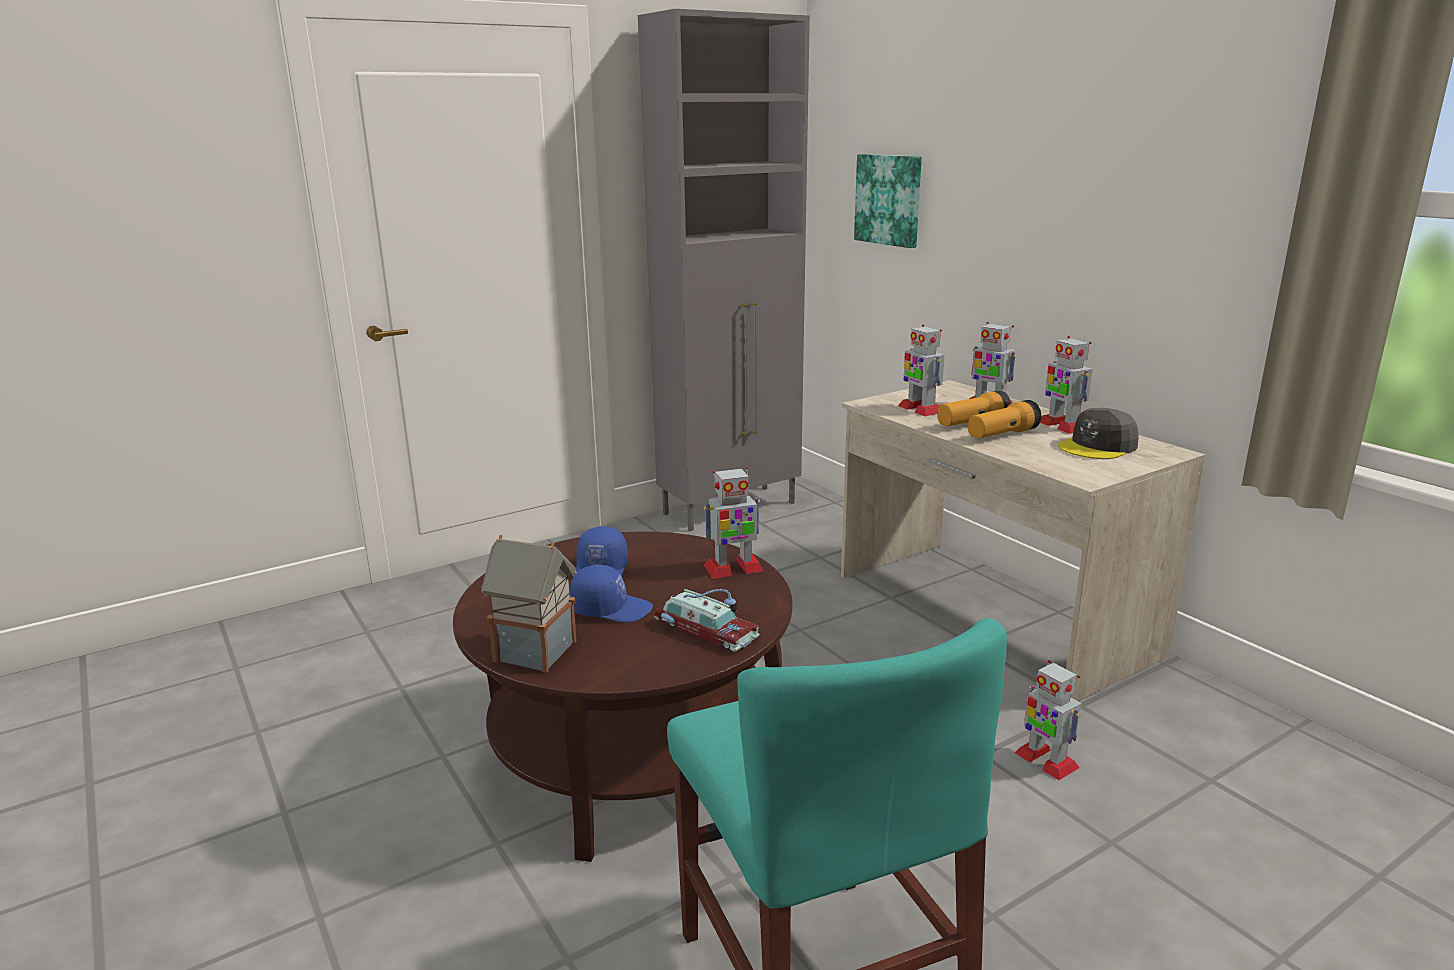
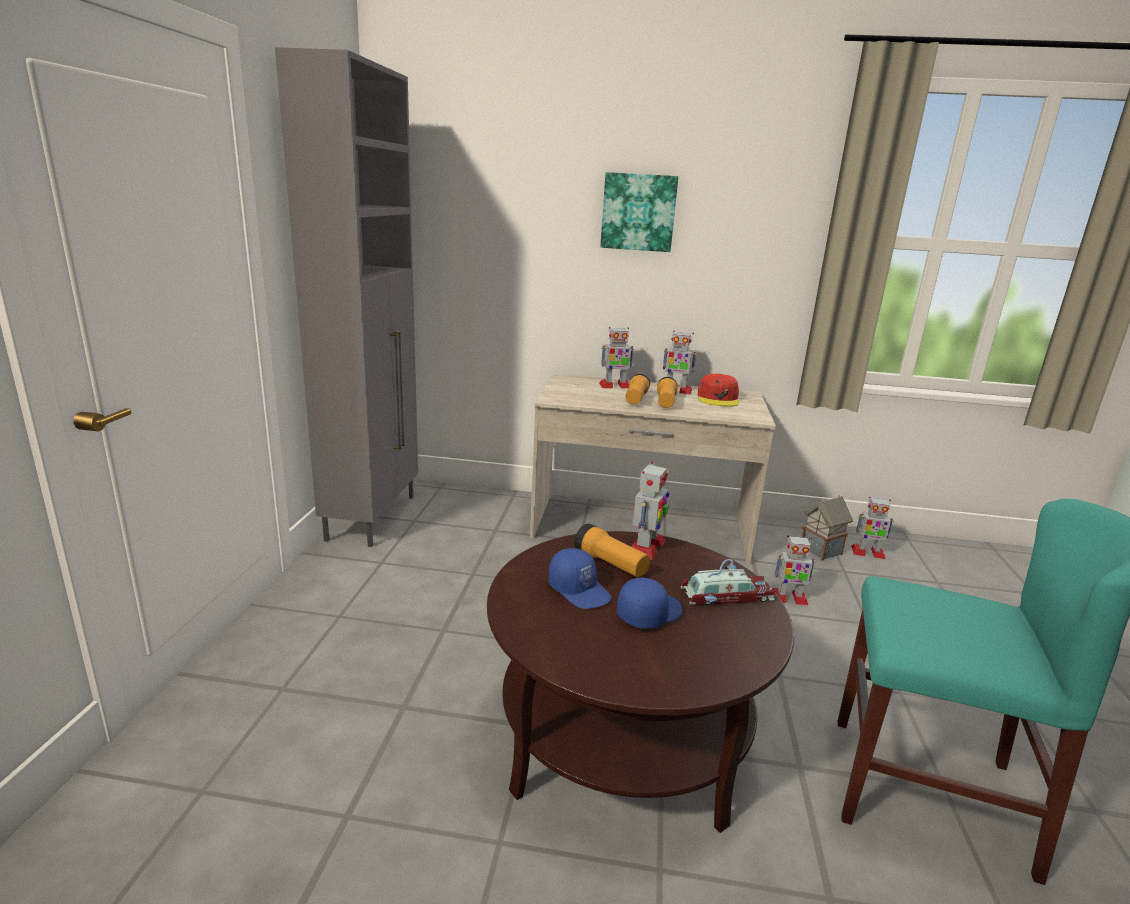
camera: 50 degrees left, 0 degrees up
(537, 651) = (681, 673): toy house -> toy house (821, 550)
(670, 566) = (610, 564): none -> flashlight
(889, 199) = (478, 239): picture -> picture (638, 212)
(920, 409) = (588, 396): toy robot -> toy robot (867, 552)
(1098, 447) = (718, 399): grey cap -> red cap

